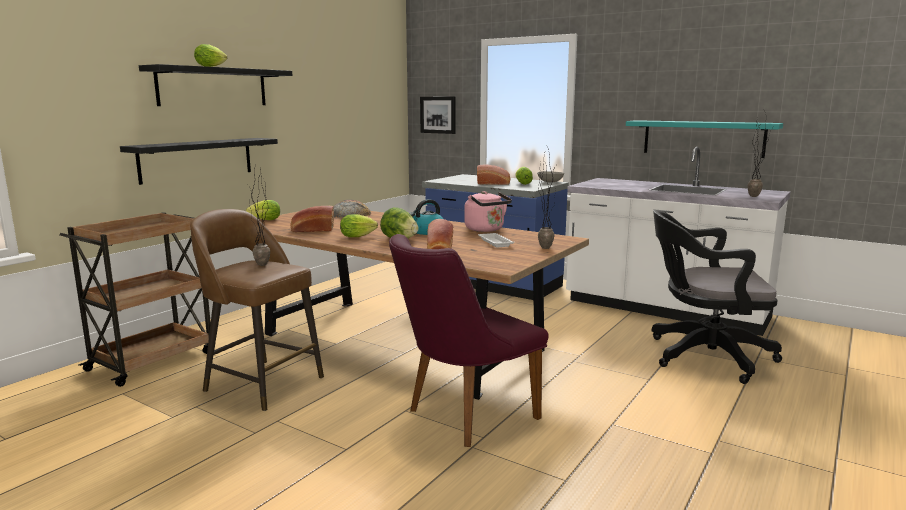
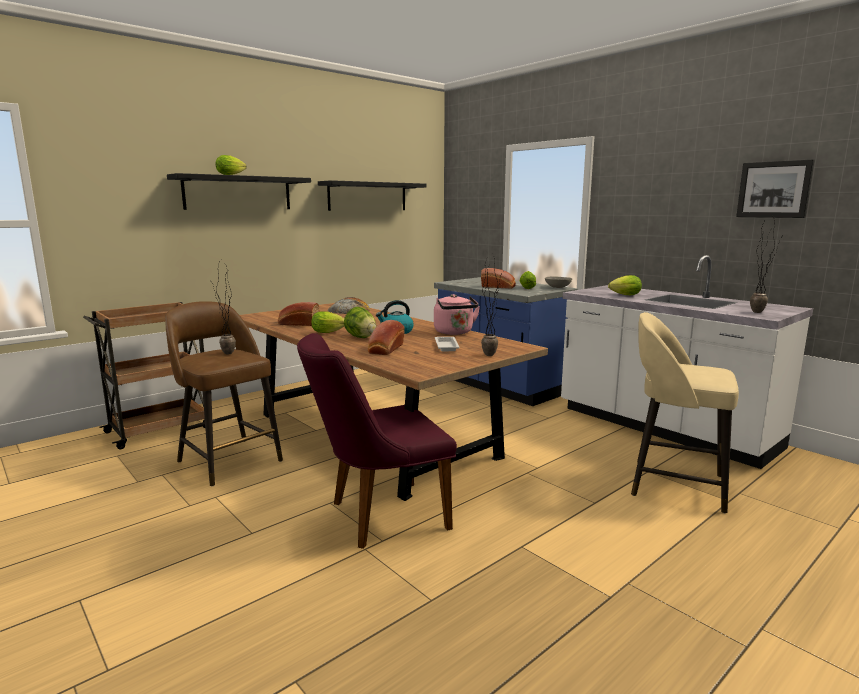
camera: 15 degrees right, 0 degrees up
(197, 159) = (221, 256): black shelf -> black shelf (368, 196)
(263, 220) = (270, 313): lettuce -> lettuce (623, 295)
(438, 115) = (468, 219): picture -> picture (774, 189)
(703, 138) = (718, 246): turquoise shelf -> none
(703, 356) = (673, 484): black office chair -> beige stool

